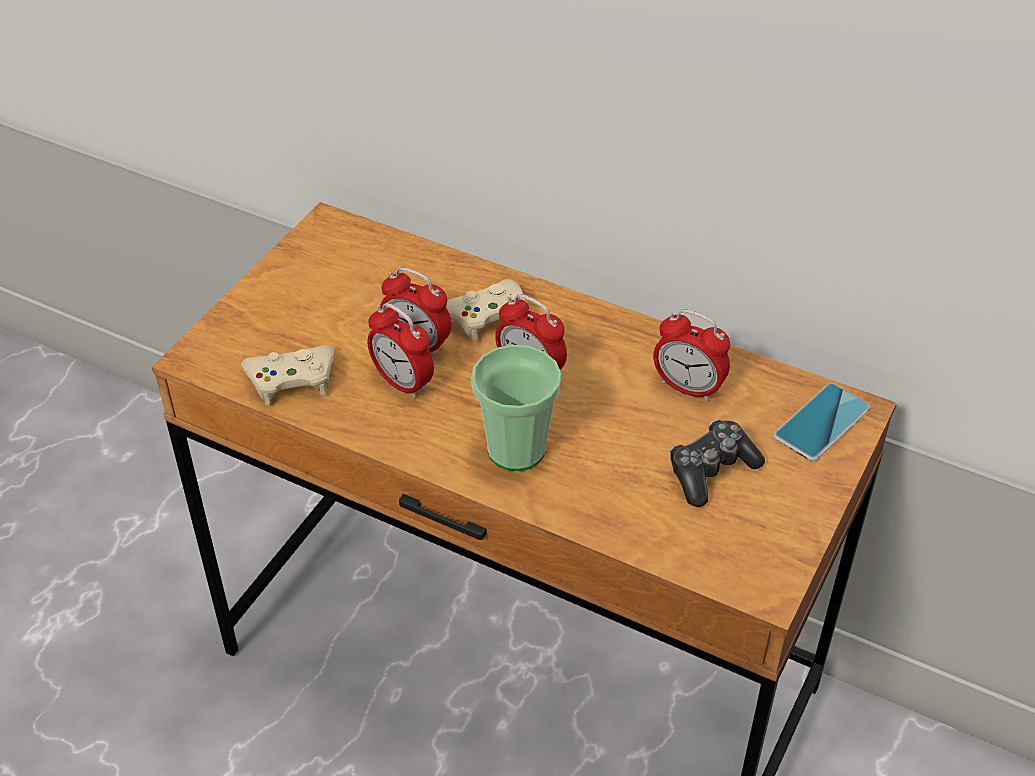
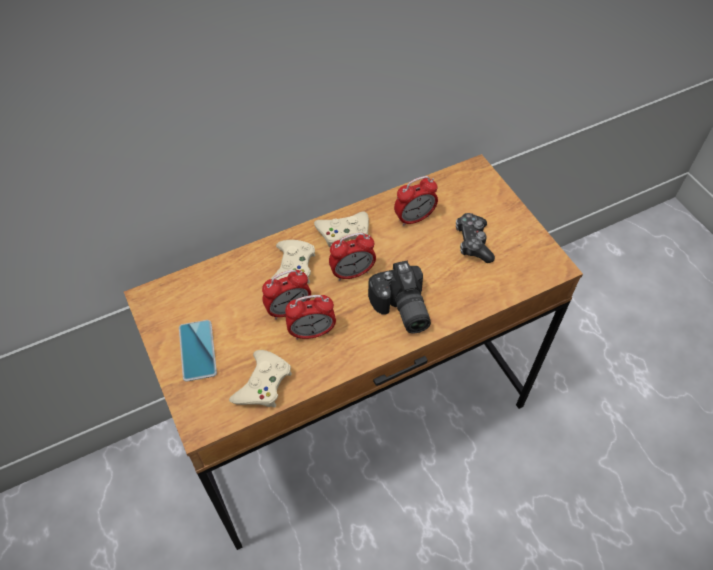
camera: 55 degrees left, 10 degrees up
(516, 450) = (400, 310): cup -> camera
(589, 332) = (344, 233): none -> beige game controller
(821, 423) = (474, 186): phone -> phone (197, 350)

